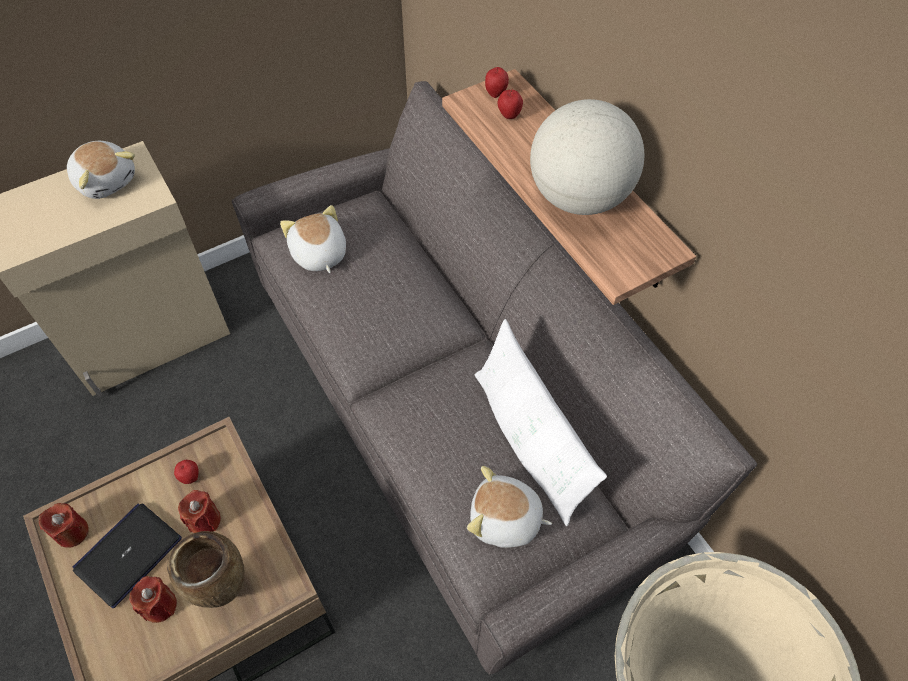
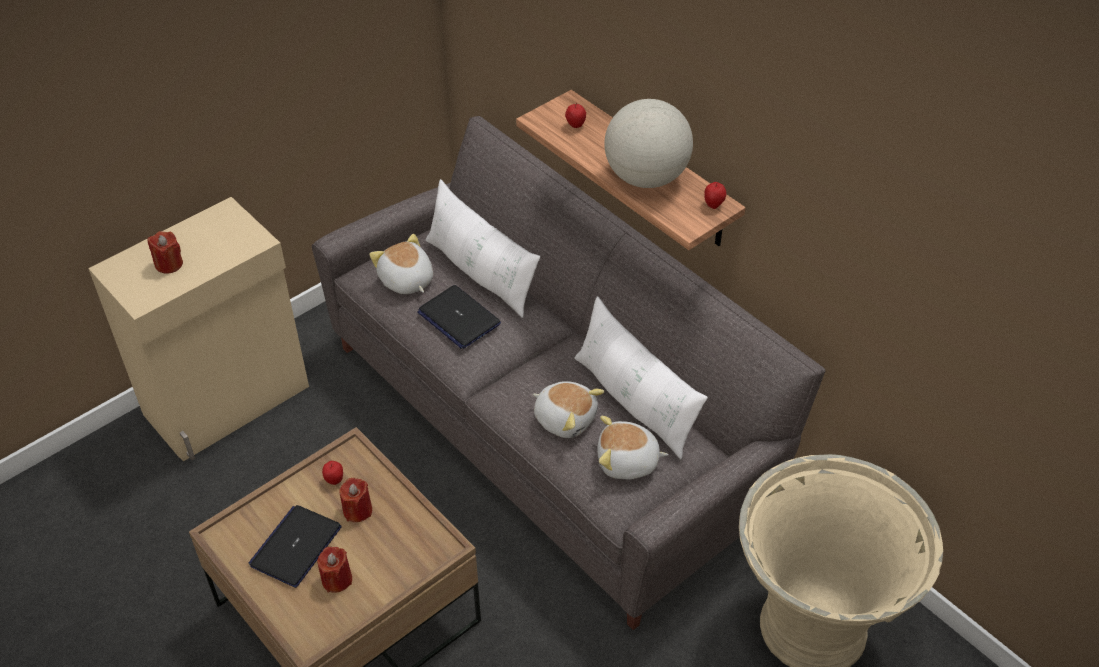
camera: 10 degrees left, 10 degrees down
(72, 532) = (238, 538): red candle -> red candle (169, 264)
(106, 180) = (209, 232): plush toy -> plush toy (565, 418)
(224, 592) = (391, 560): brown vase -> none
(361, 307) = (458, 318): none -> laptop
(398, 256) = (480, 273): none -> white pillow
(496, 93) = (560, 110): apple -> apple (713, 205)

